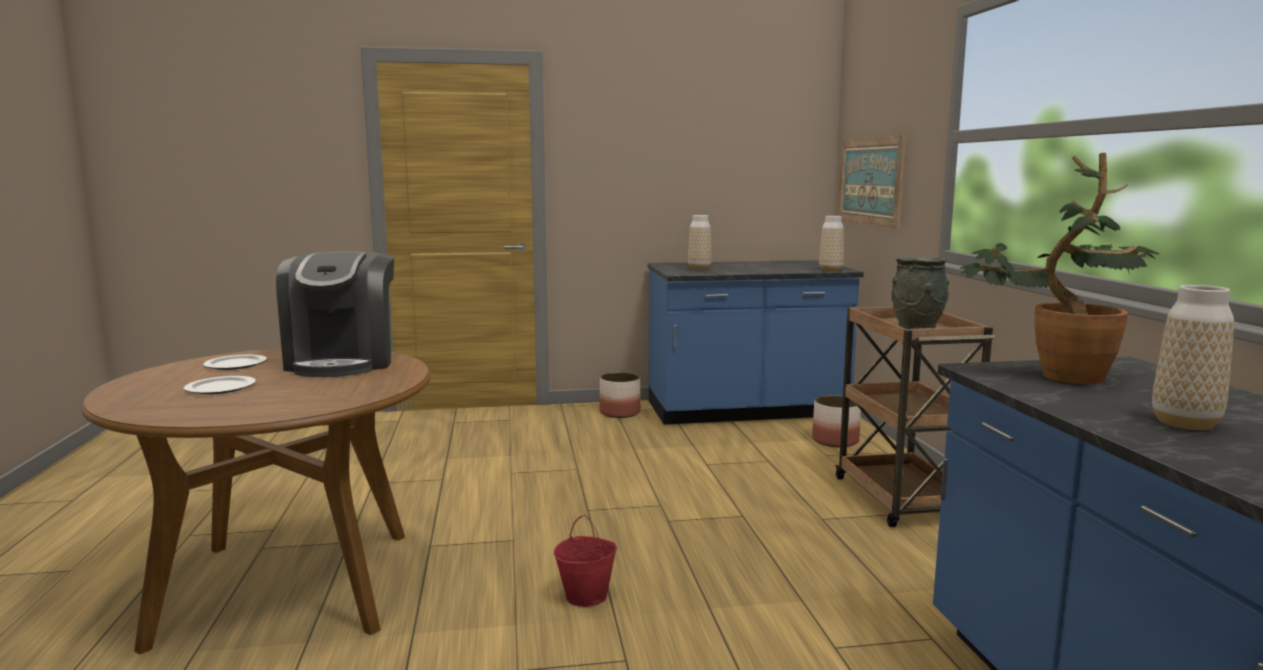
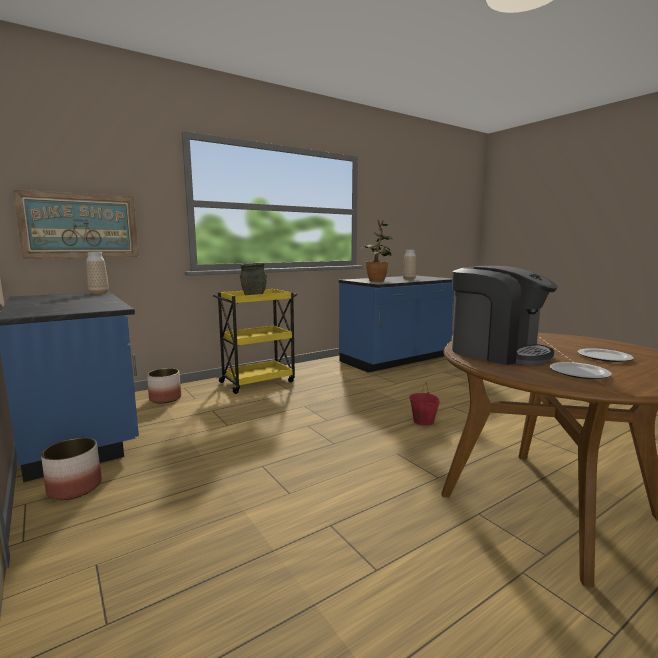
camera: 115 degrees left, 0 degrees up
(343, 362) = (496, 352): coffee machine -> coffee machine turned 75 degrees clockwise
(699, 268) = (75, 307): vase -> none
(902, 500) = (258, 381): brown cart -> yellow cart

